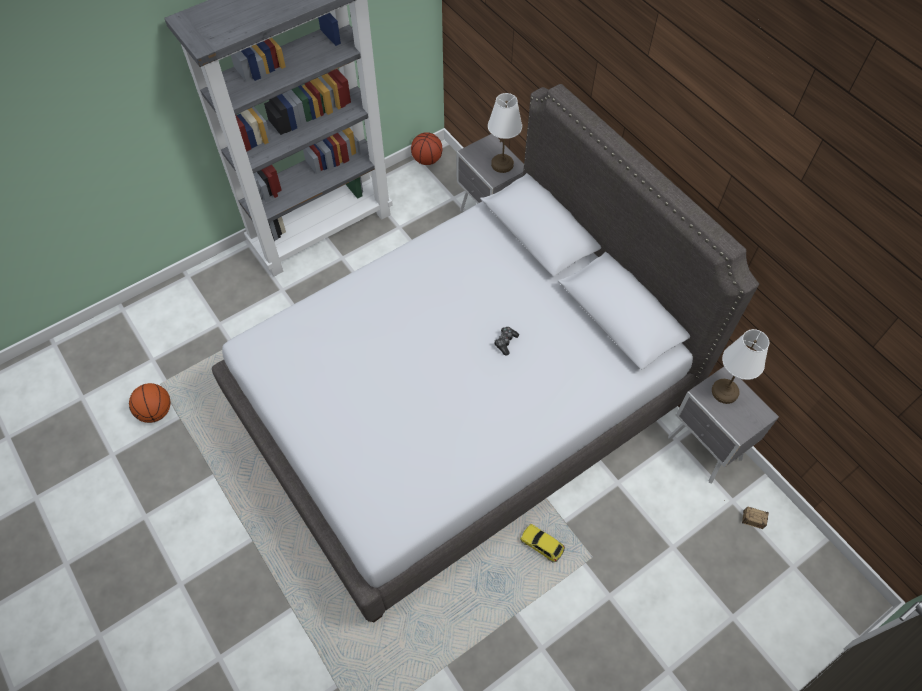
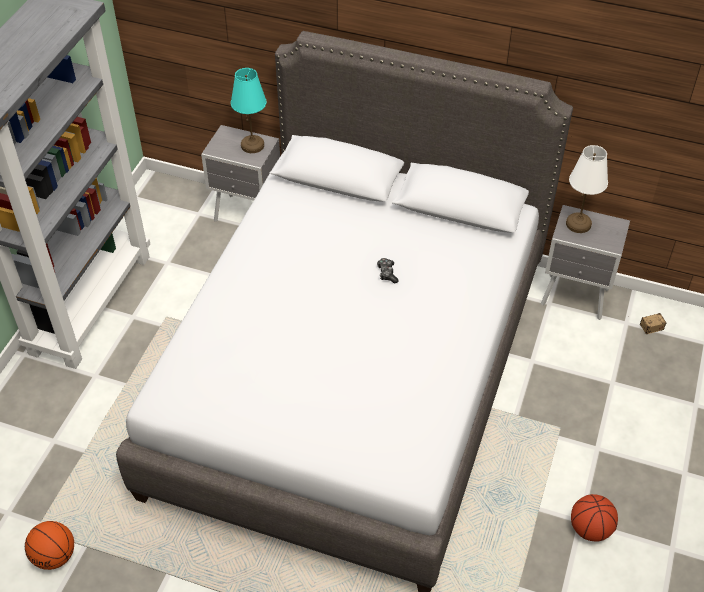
camera: 35 degrees left, 10 degrees down
(427, 160) = (145, 193): basketball -> basketball (590, 529)
(502, 164) = (252, 145): white table lamp -> turquoise table lamp
(542, 545) = (514, 444): toy car -> none

